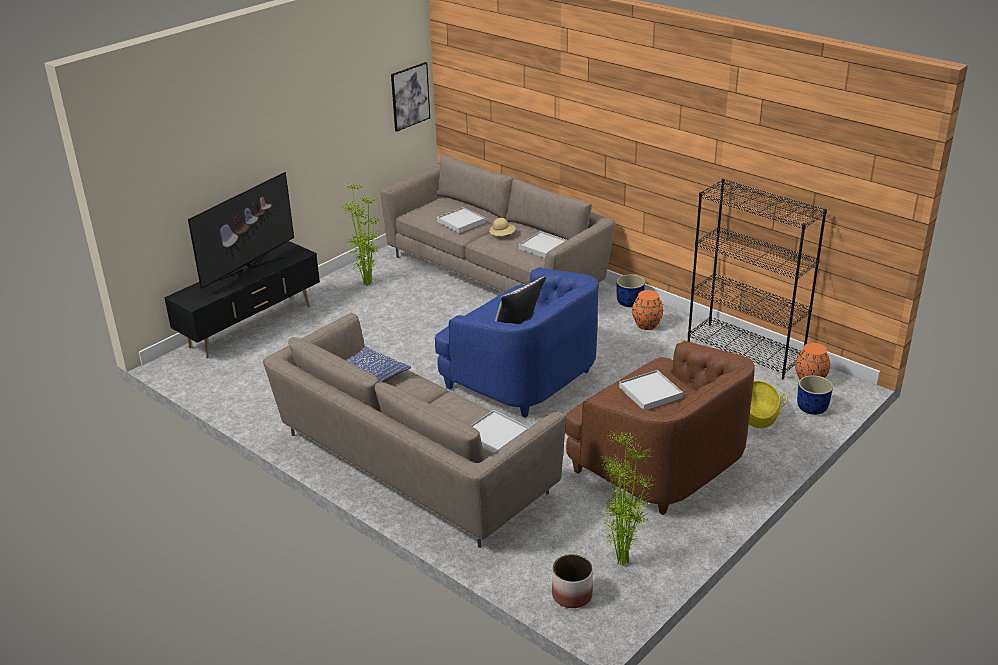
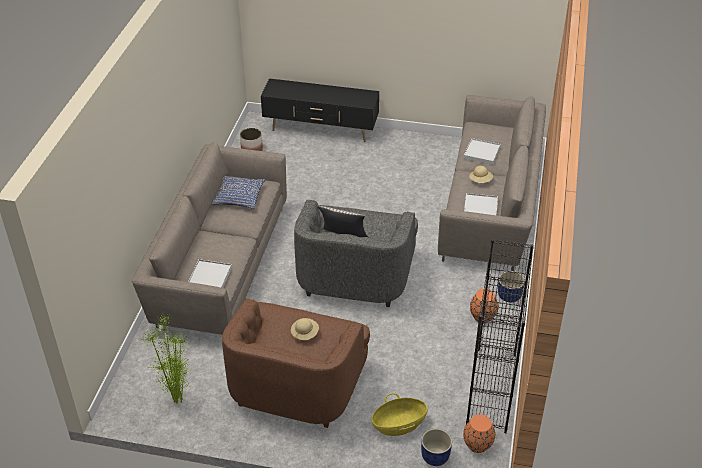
camera: 60 degrees right, 10 degrees up
(249, 269) = (328, 92): television -> none
(366, 284) = (415, 153): potted plant -> none
(410, 96) = (530, 37): picture -> none
(521, 377) = (355, 275): blue armchair -> grey armchair
(571, 595) = (133, 387): planter -> planter (251, 150)
(650, 392) = (304, 333): white tray -> beige hat

